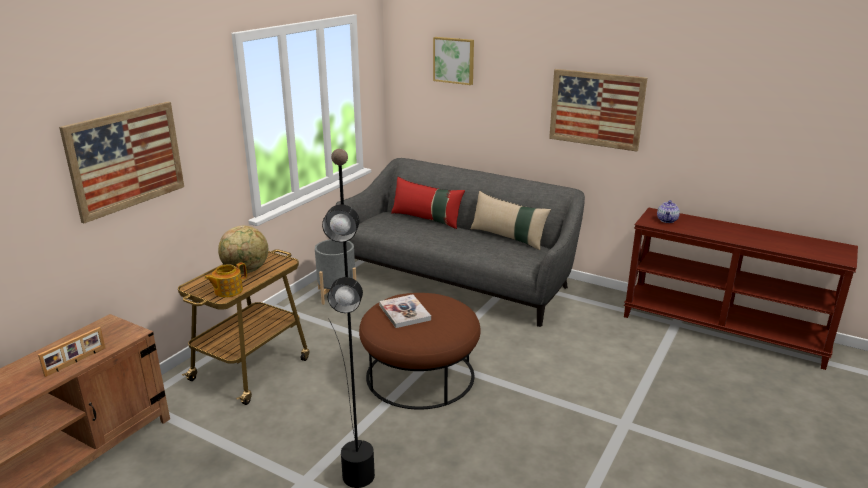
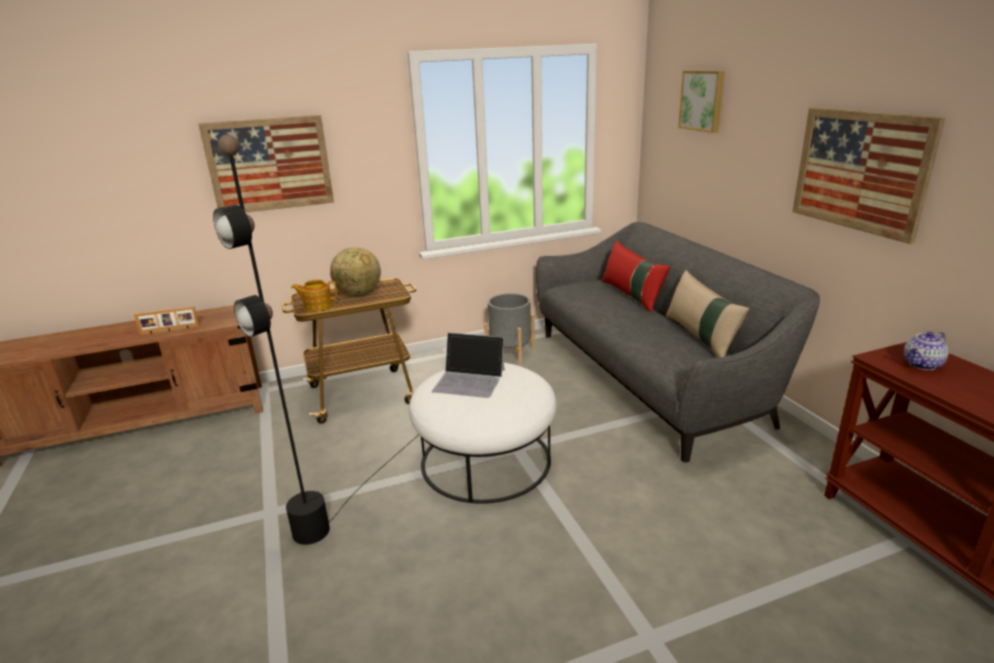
camera: 40 degrees right, 0 degrees up
(404, 312) = (470, 380): book -> laptop
(420, 375) = (486, 460): brown ottoman -> white ottoman

